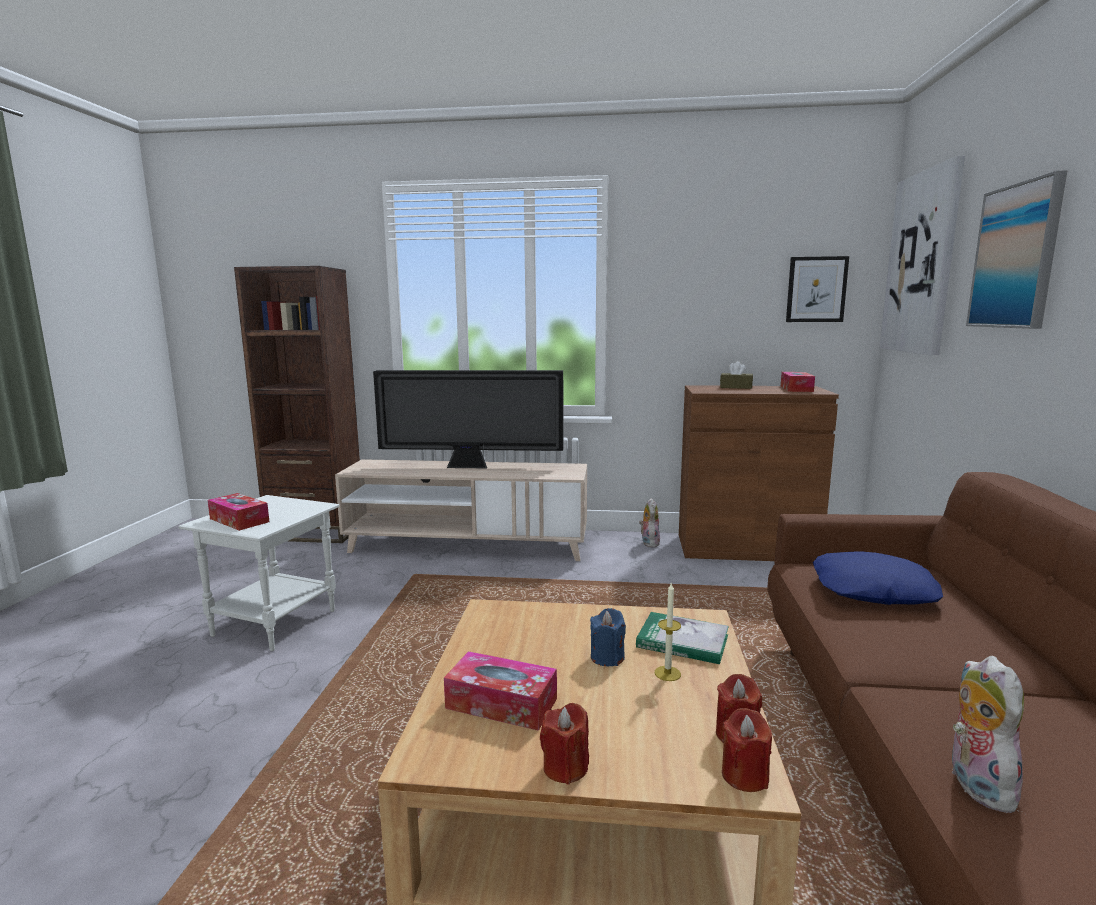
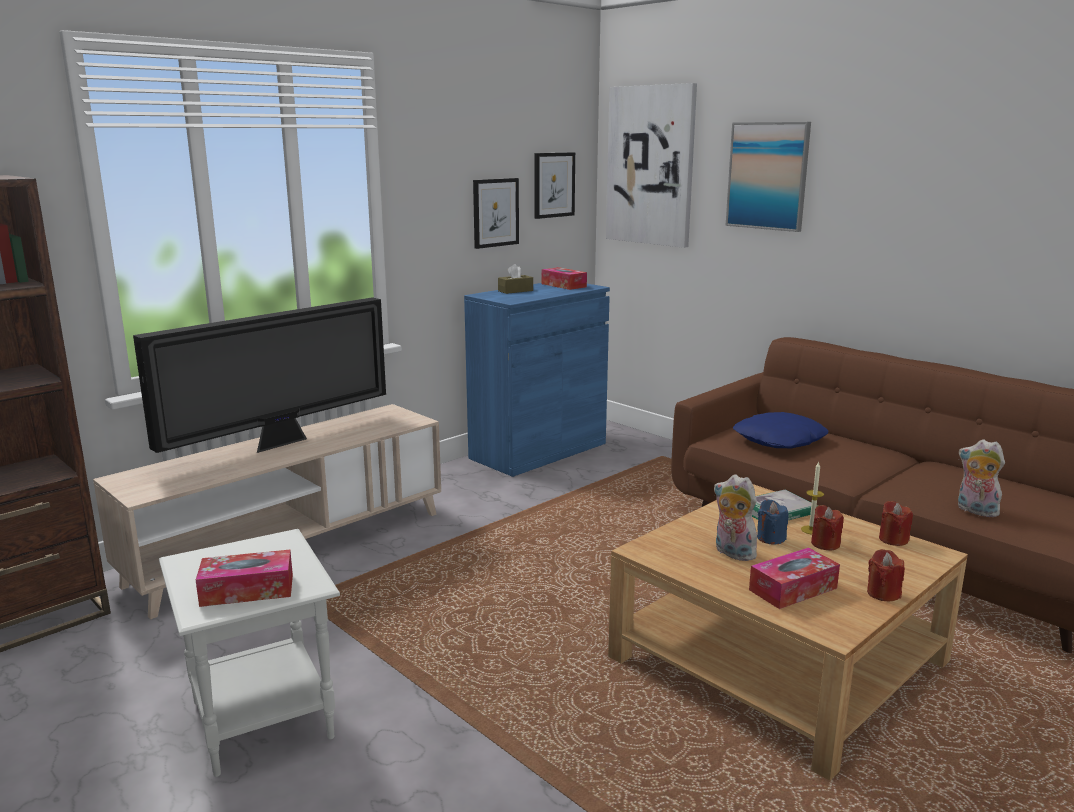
camera: 50 degrees left, 5 degrees up
(649, 543) = (459, 474): plush toy -> plush toy (732, 553)
(734, 313) = (495, 212): none -> picture
(744, 775) = (930, 553): red candle -> red candle (825, 544)
(746, 548) = (538, 451): brown cabinet -> blue cabinet

